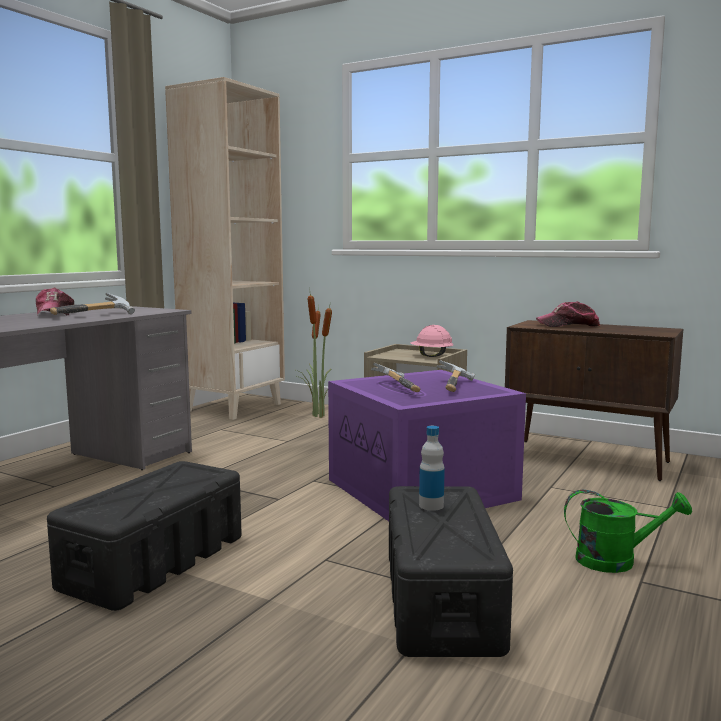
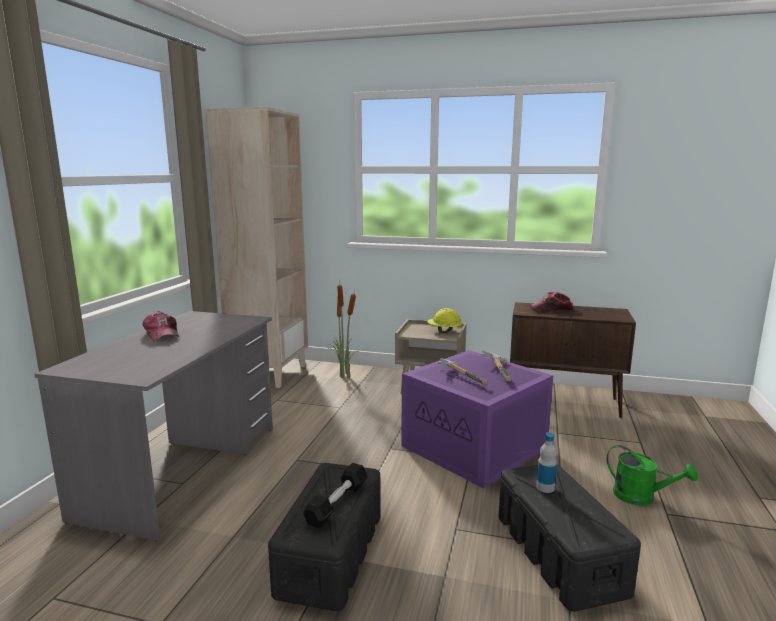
camera: 15 degrees left, 5 degrees up
(96, 315) = (205, 335): hammer -> none
(156, 492) = (337, 504): none -> black dumbbell
(431, 356) = (444, 331): pink hard hat -> yellow hard hat
(616, 561) = (641, 497): green watering can -> green watering can turned 45 degrees clockwise

